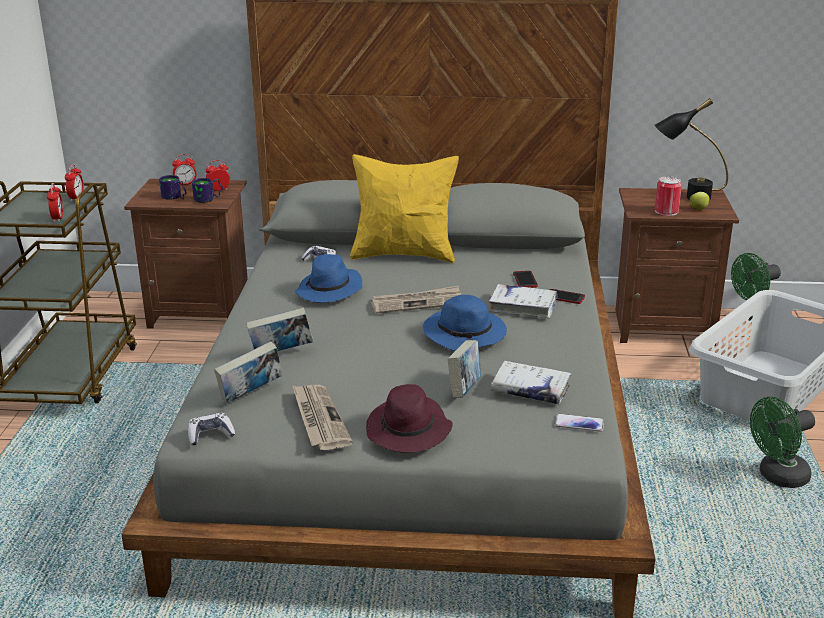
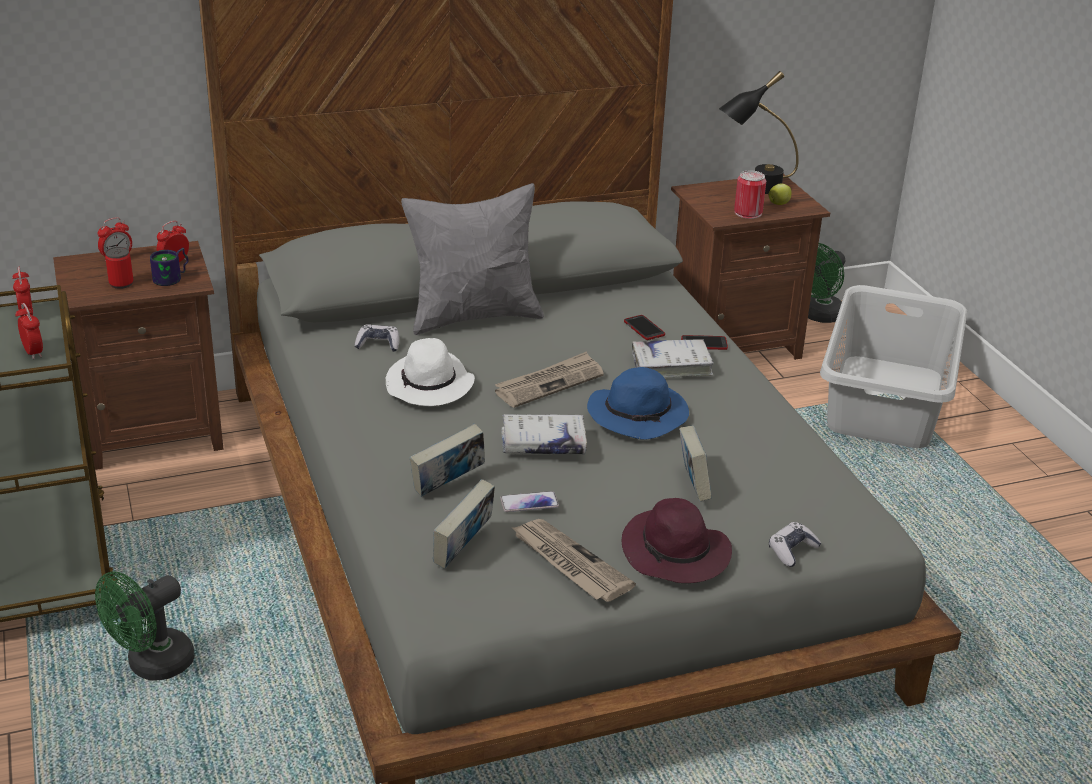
camera: 25 degrees left, 5 degrees up
(174, 198) = (121, 283): mug -> can
(210, 435) = (457, 614): game controller -> game controller (792, 550)
(330, 291) = (430, 386): blue hat -> white hat
(404, 254) = (474, 316): yellow pillow -> grey pillow
(530, 390) = (762, 472): white book -> white book (543, 443)
(579, 423) = (842, 502): phone -> phone (529, 503)
(777, 477) = (956, 504): green fan -> green fan (152, 666)

